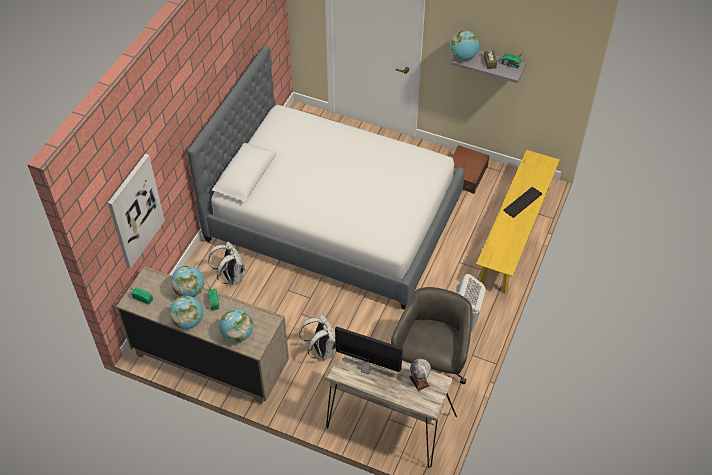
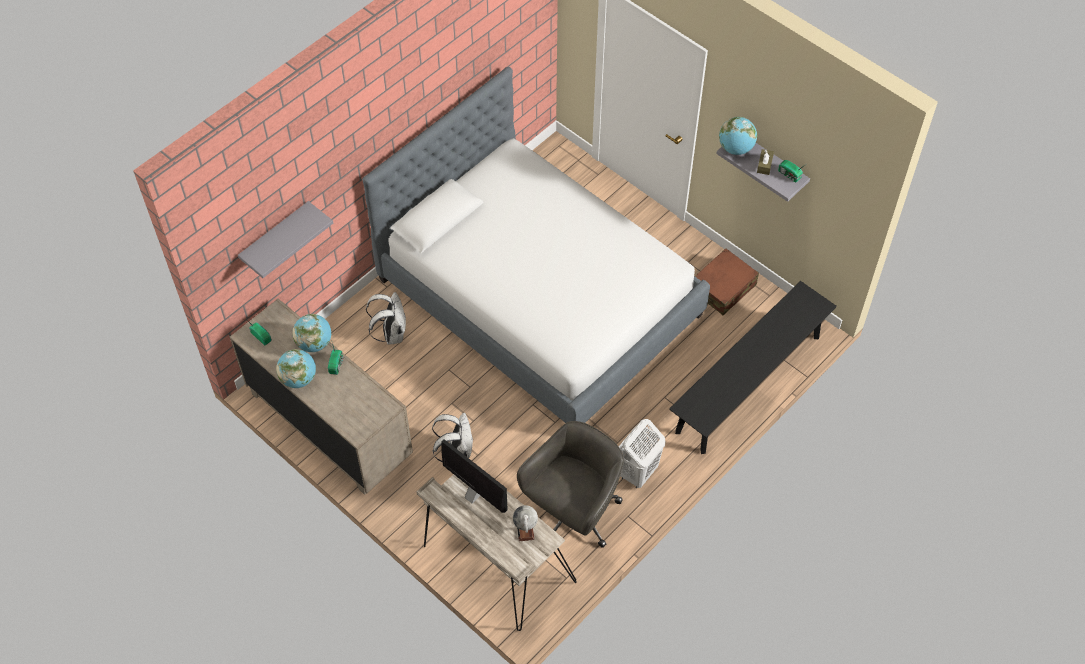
camera: 20 degrees right, 5 degrees up
(135, 211) = (275, 237): picture -> grey shelf
(238, 334) = (345, 411): globe -> none
(514, 235) = (748, 384): yellow bench -> black bench
(523, 203) = (762, 349): keyboard -> none

